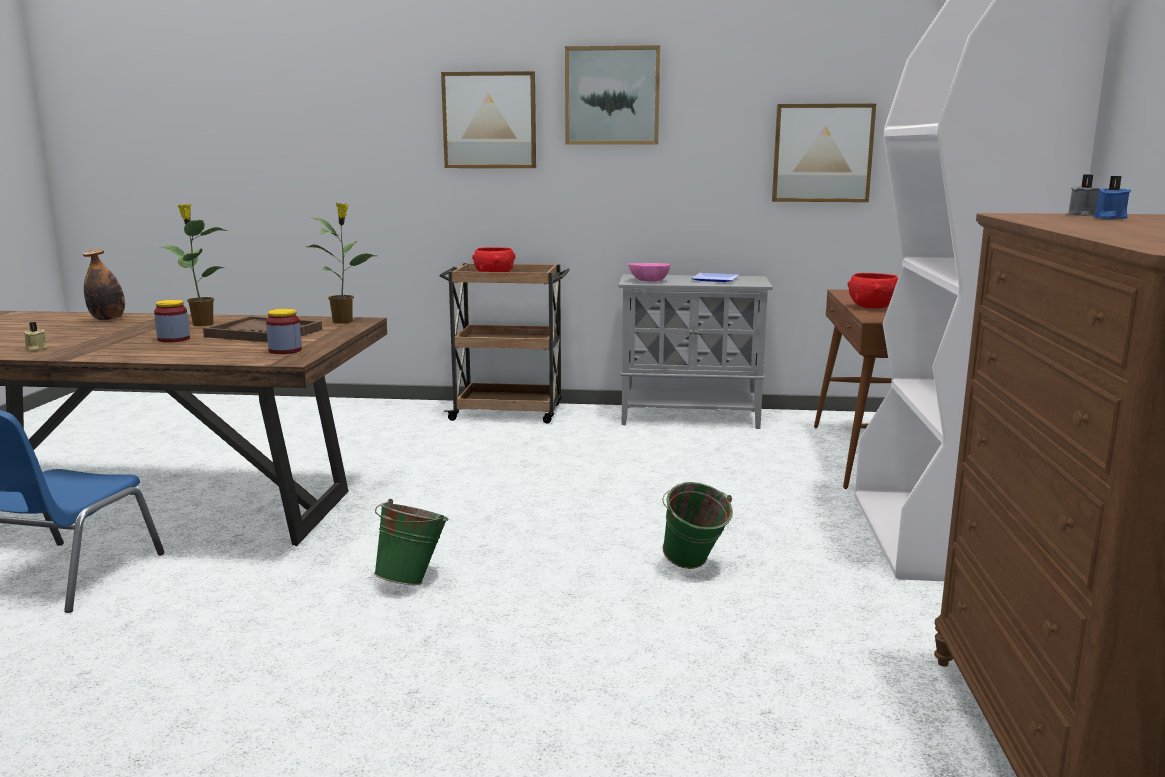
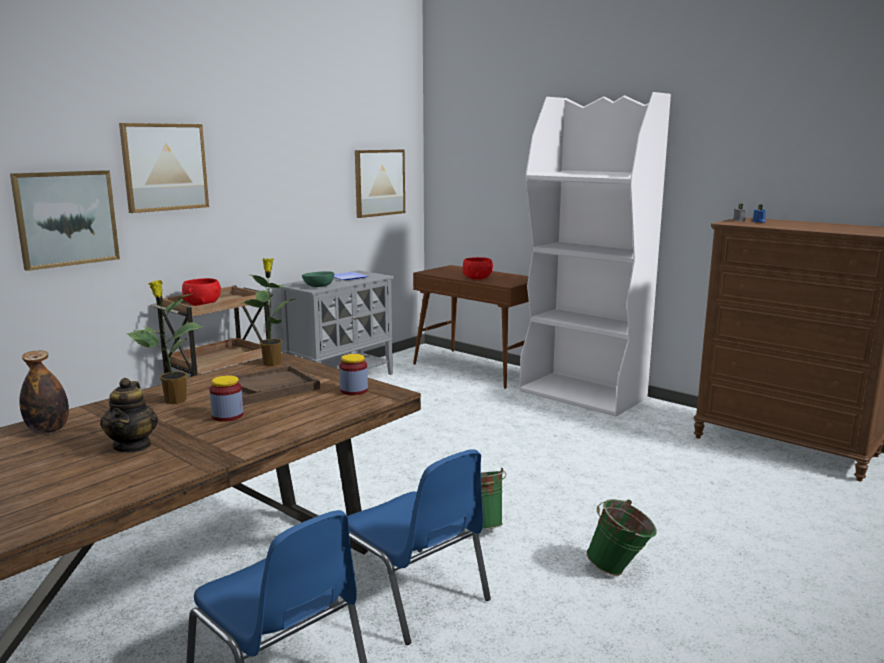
camera: 55 degrees left, 0 degrees up
(35, 349) = (153, 468): beige candle -> none
(84, 337) = (133, 446): none -> teapot
(231, 590) = (414, 595): none -> blue chair
(612, 96) = (257, 145): picture -> picture (66, 218)
(649, 281) = (319, 286): pink bowl -> green bowl
(693, 567) = (554, 449): green bucket -> green bucket (620, 570)

